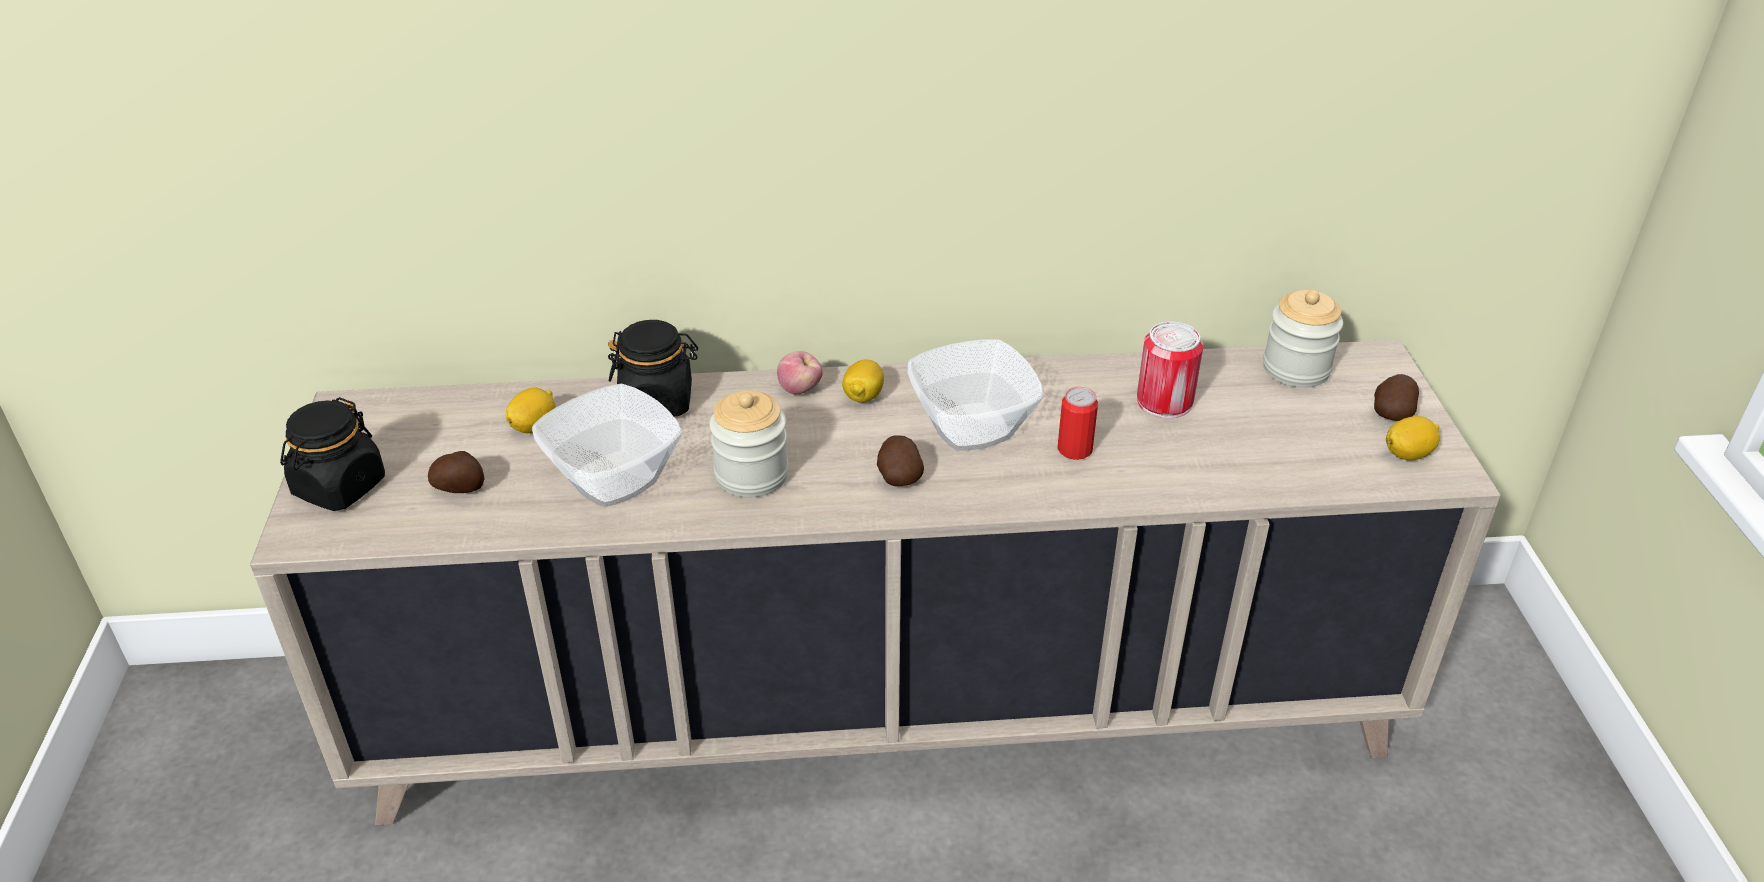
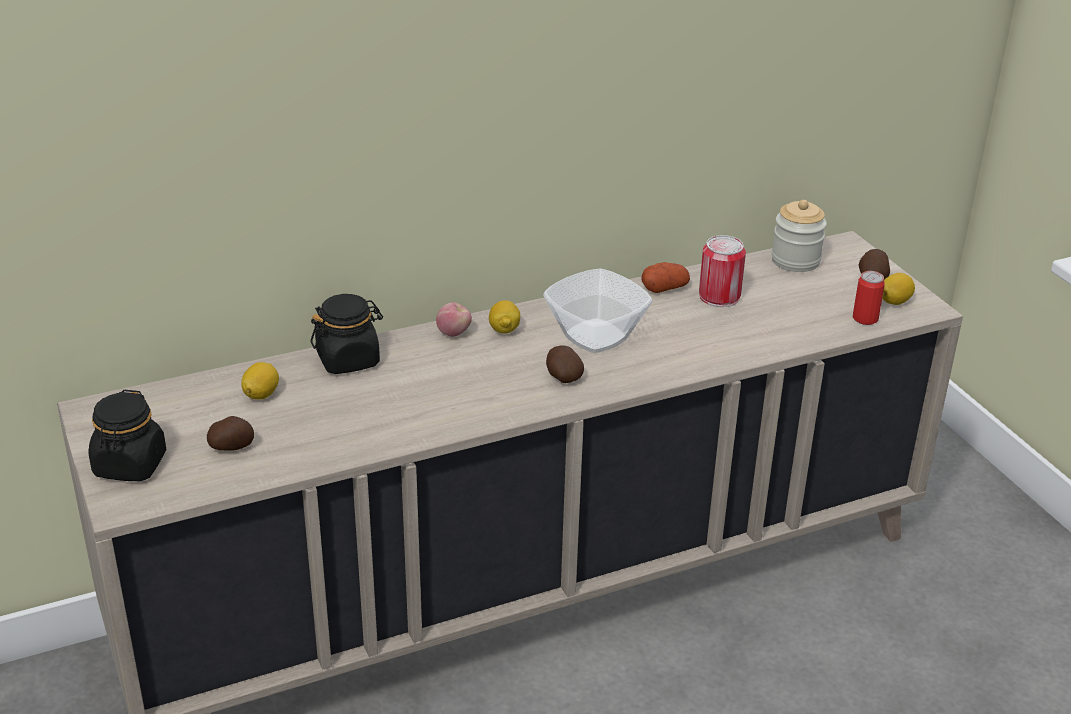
camera: 20 degrees left, 5 degrees down
(614, 481) = (351, 420): bowl -> none
(751, 475) = (454, 396): jar -> none
(1075, 449) = (676, 337): can -> can (865, 318)
(1098, 377) = (664, 288): none -> potato

